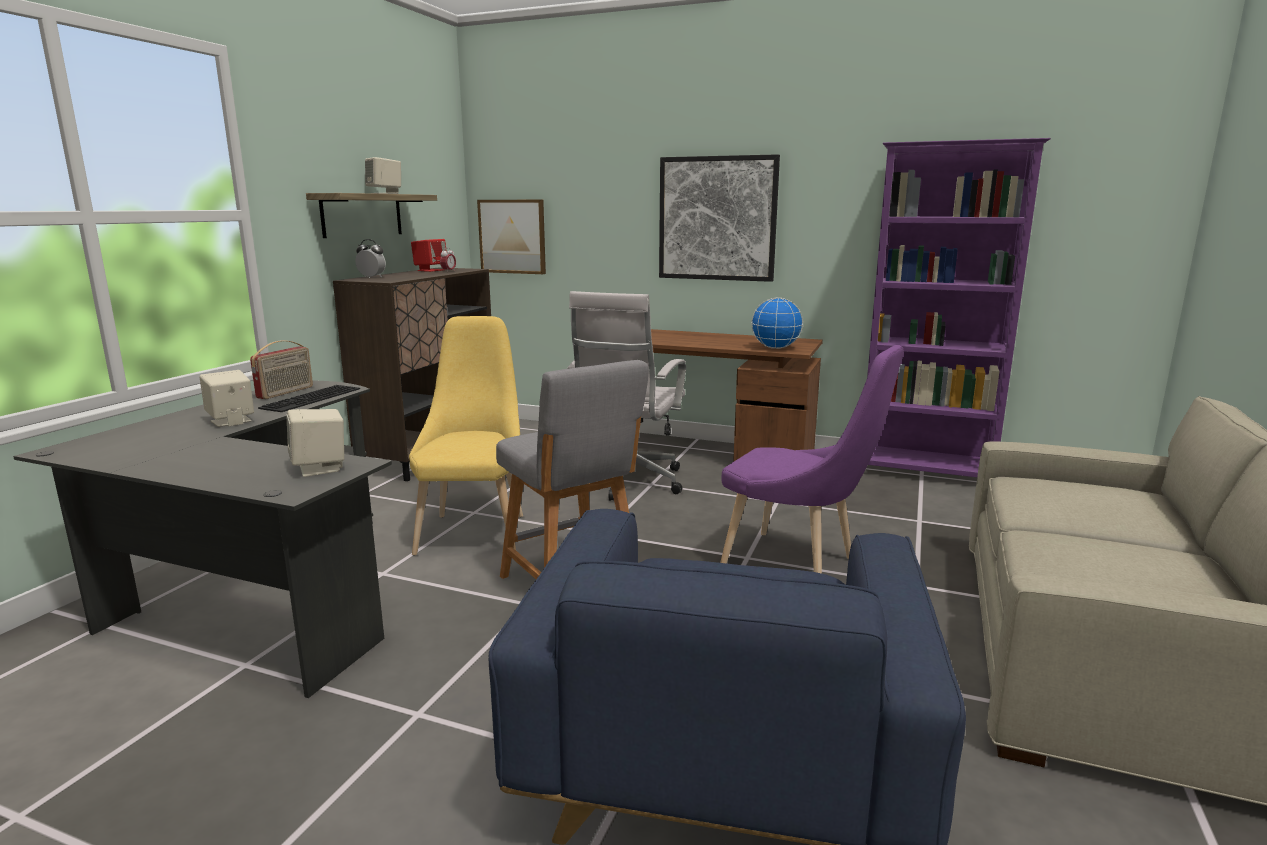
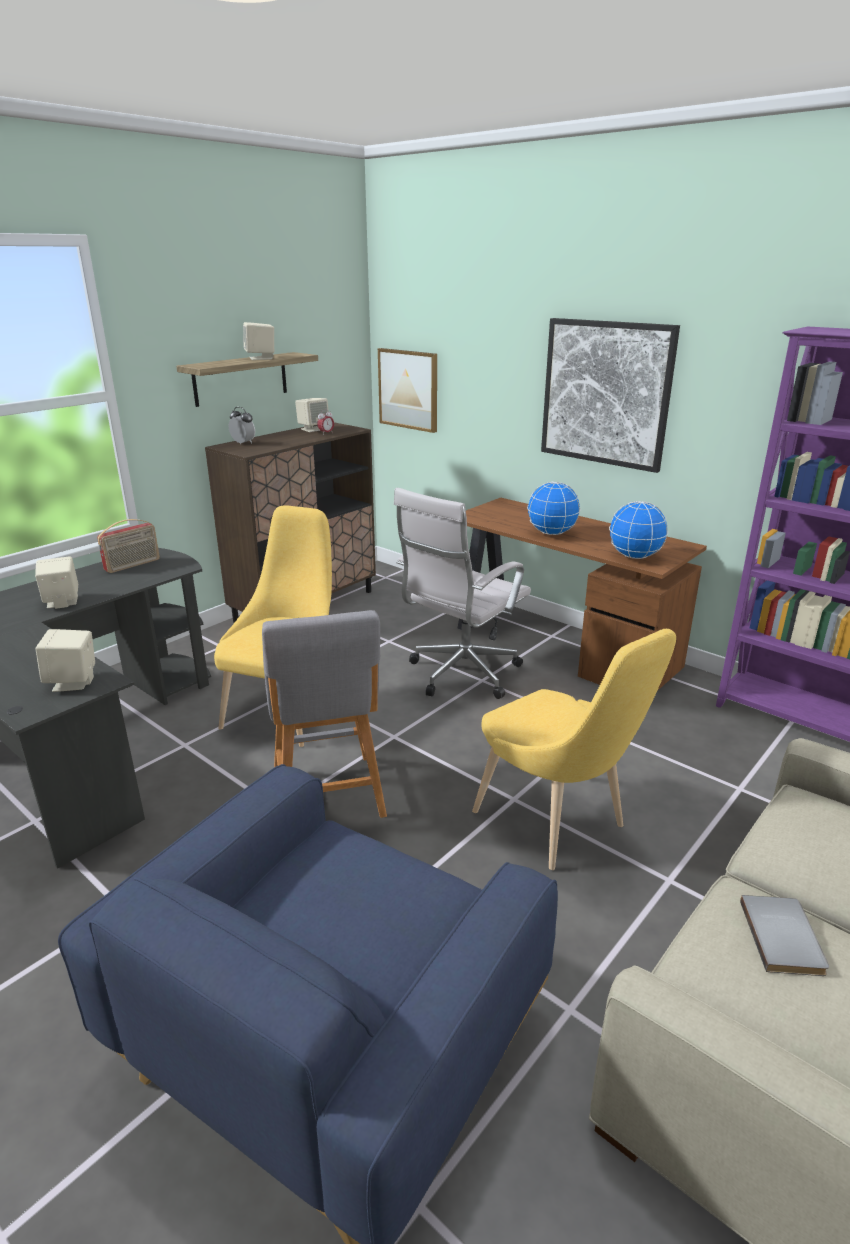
camera: 20 degrees right, 10 degrees up
(312, 398) = (145, 578): keyboard -> none
(430, 270) = (313, 429): red speaker -> beige speaker
(690, 341) = (551, 533): none -> globe
(797, 567) = (556, 824): purple chair -> yellow chair
(1087, 547) = (784, 937): none -> grey book

